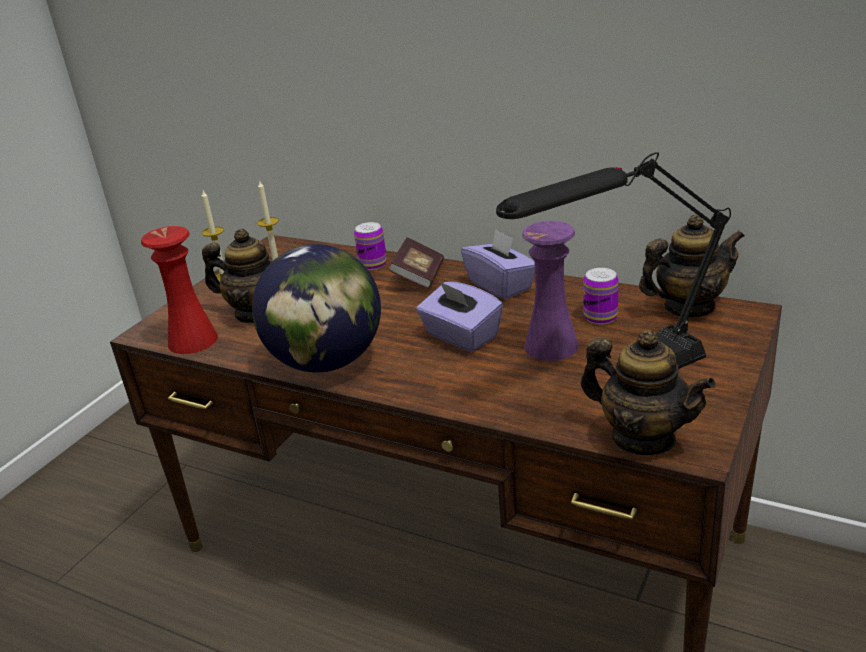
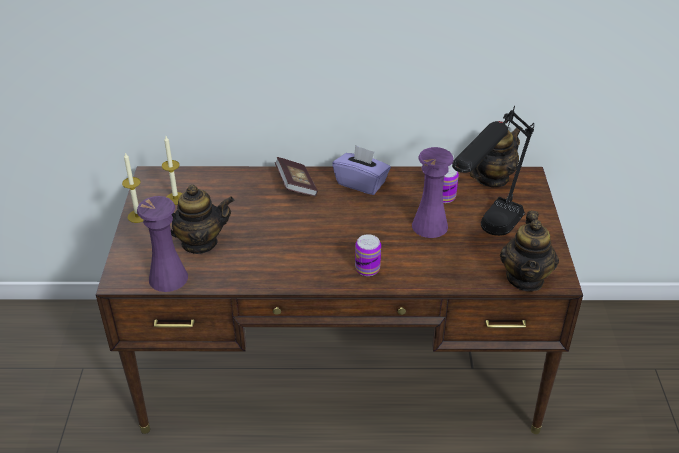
camera: 30 degrees left, 10 degrees up
(193, 340) = (168, 278): red vase -> purple vase
(327, 362) = (290, 272): globe -> none
(373, 264) = (251, 181): can -> can (367, 268)
(461, 336) = (366, 231): purple tissue box -> none
(643, 438) = (525, 278): teapot -> teapot turned 90 degrees clockwise

